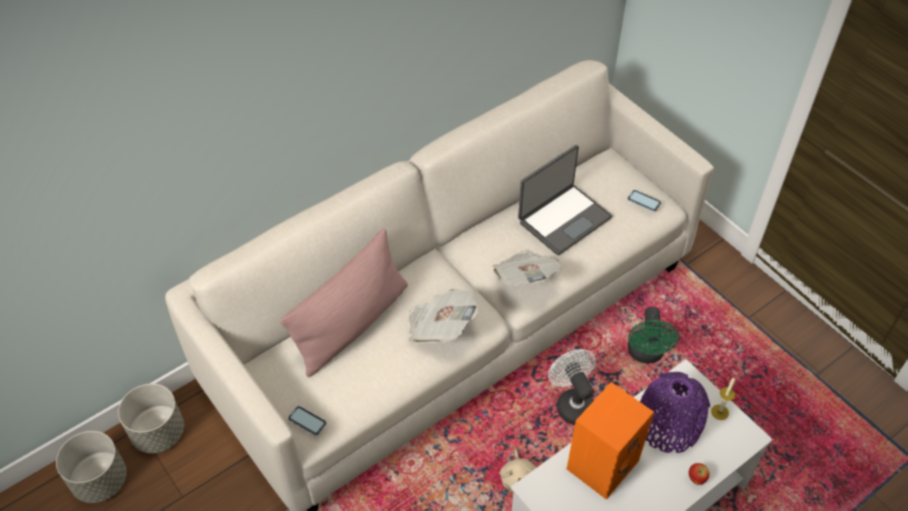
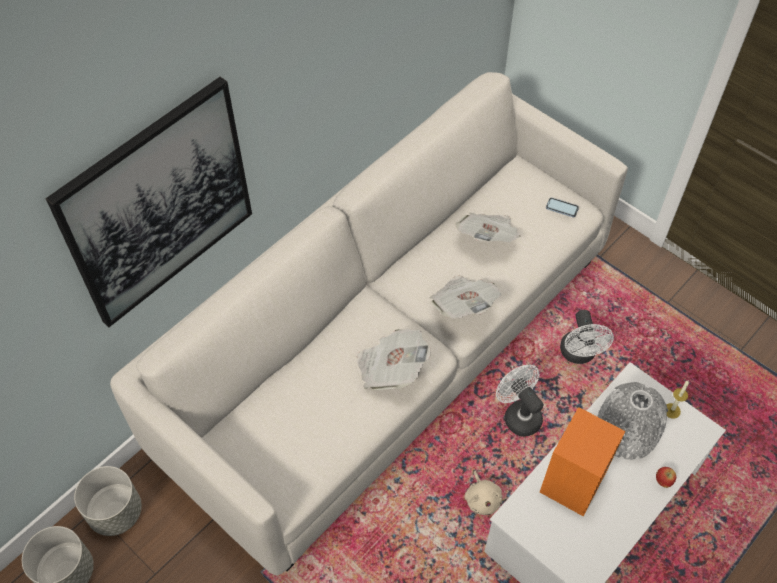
camera: 10 degrees left, 5 degrees up
(229, 124) = (158, 204): none -> picture
(307, 421) = (280, 488): phone -> none
(352, 324) = (302, 379): pink pillow -> none
(563, 219) = (488, 237): laptop -> newspaper
(646, 354) = (579, 355): green fan -> white fan
(668, 425) = (626, 431): purple vase -> grey vase

